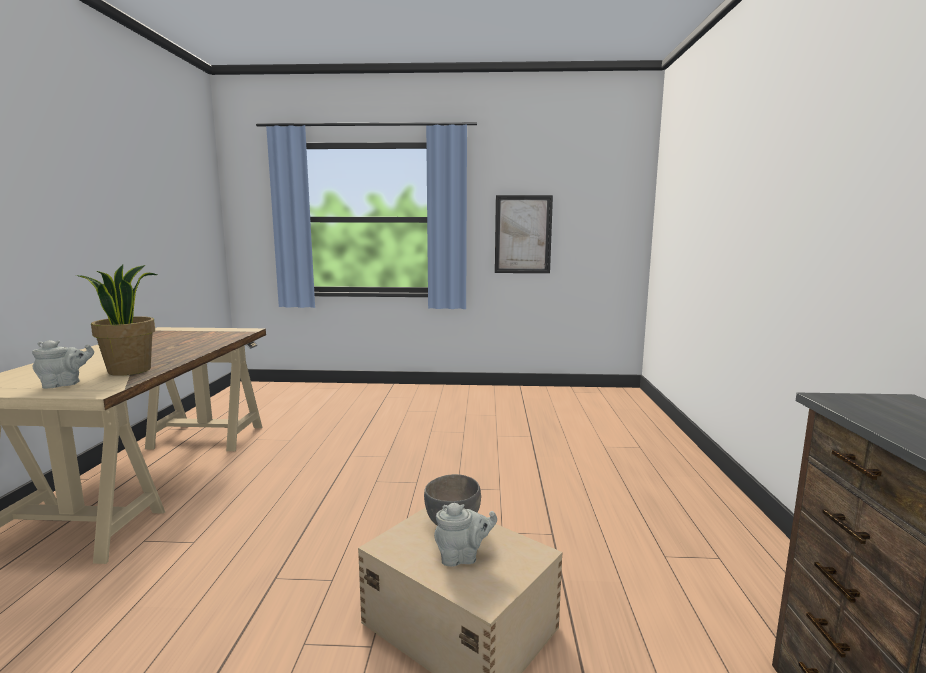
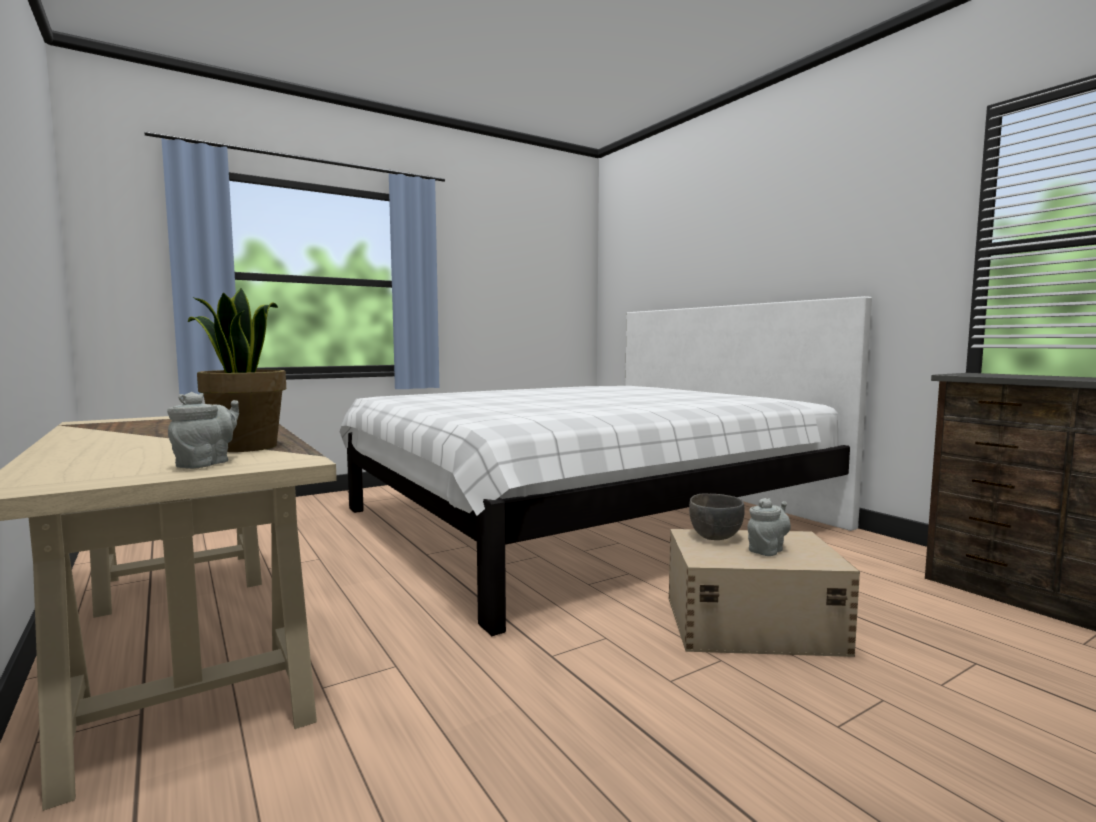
camera: 35 degrees left, 5 degrees down
(515, 454) = (585, 518): none -> white bed
(523, 234) = (488, 305): picture -> none

